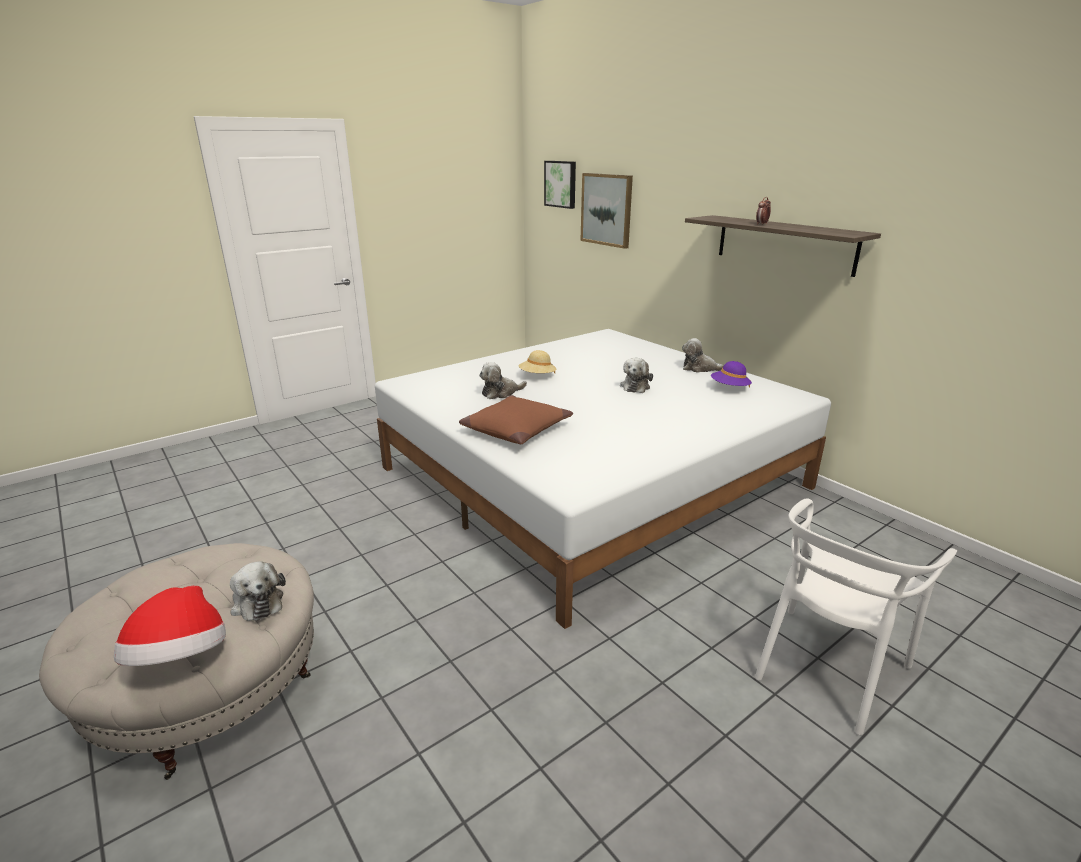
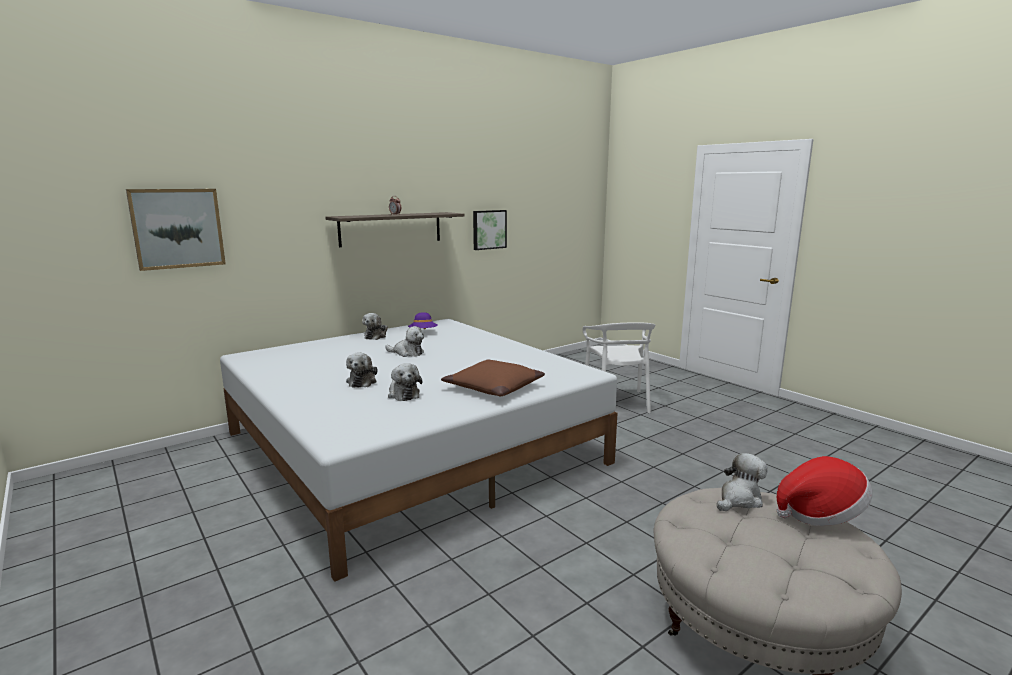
camera: 90 degrees left, 10 degrees down
(537, 376) = (362, 381): beige hat -> plush toy
(561, 184) = (68, 206): picture -> picture (488, 229)
(828, 667) = (617, 402): white chair -> white chair turned 45 degrees clockwise

